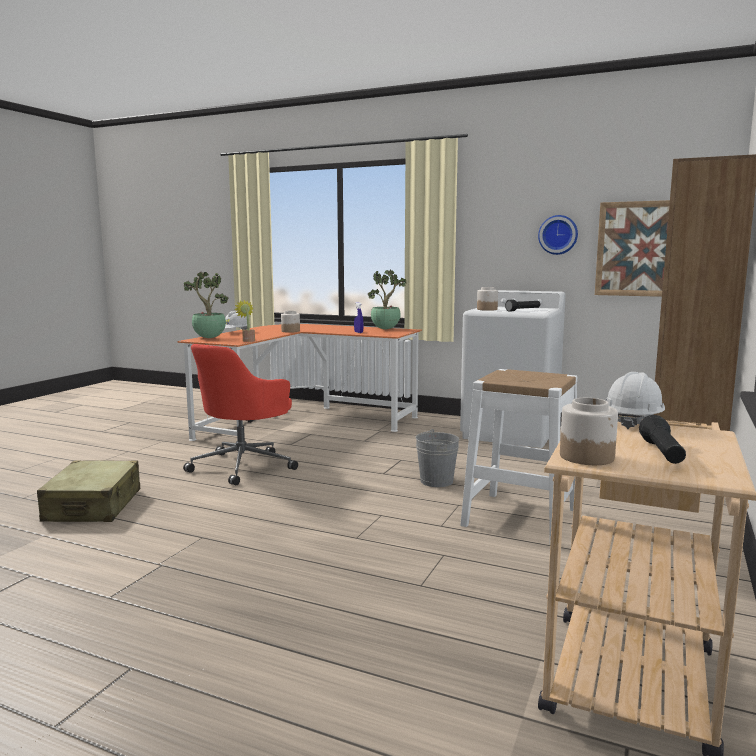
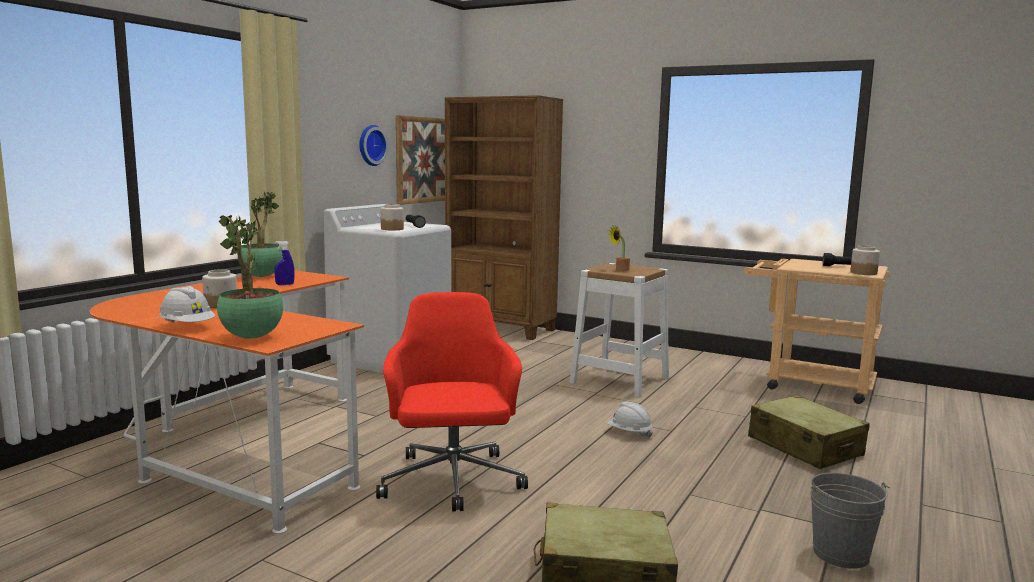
camera: 85 degrees left, 0 degrees up
(244, 466) = (452, 482): red office chair -> red office chair turned 135 degrees counterclockwise
(248, 340) = (317, 320): potted plant -> potted plant (620, 269)
(315, 613) = (805, 447): none -> beige suitcase
(436, 481) = (533, 396): grey bucket -> grey bucket (840, 554)
(632, 421) = (784, 264): white hard hat -> white hard hat (629, 433)

